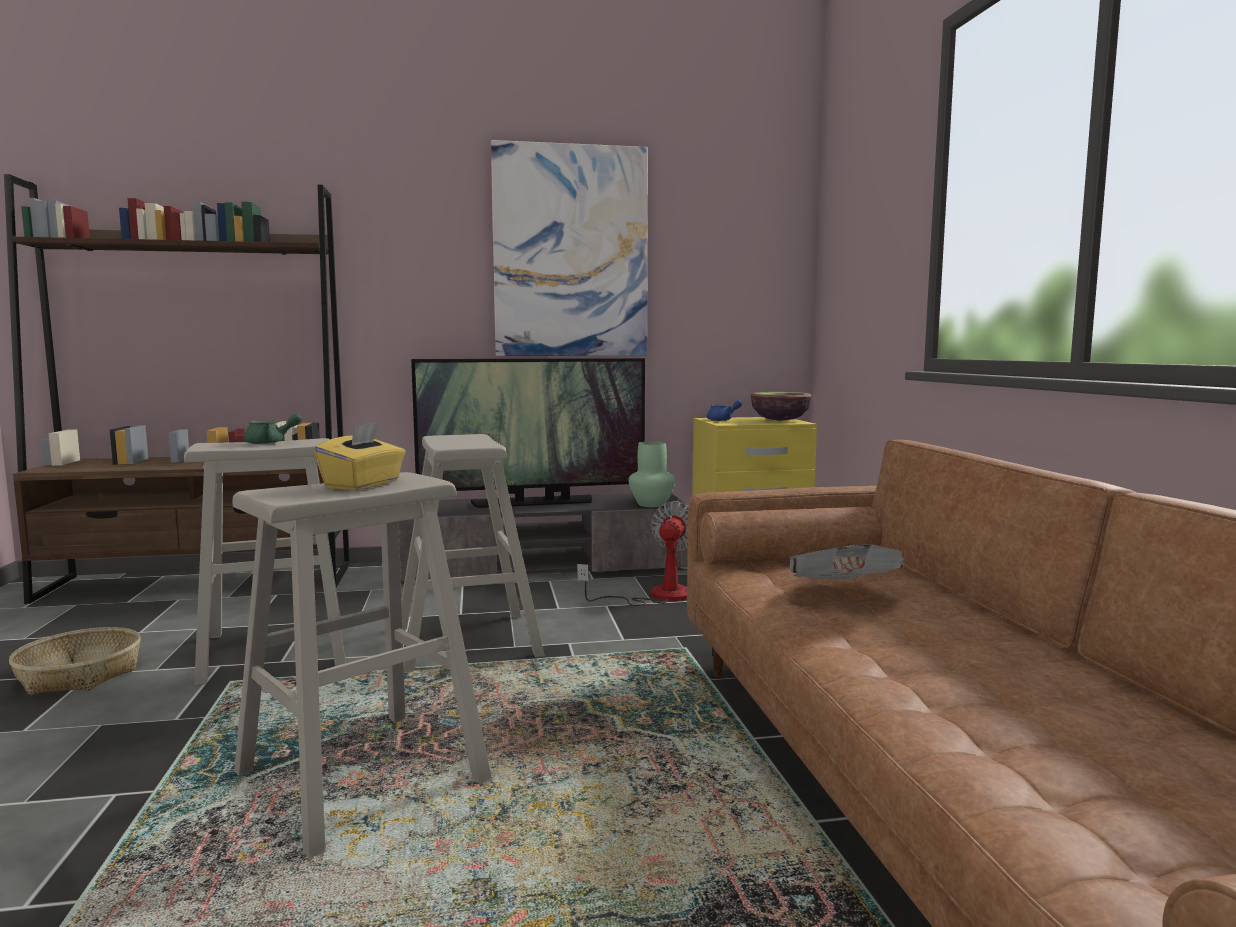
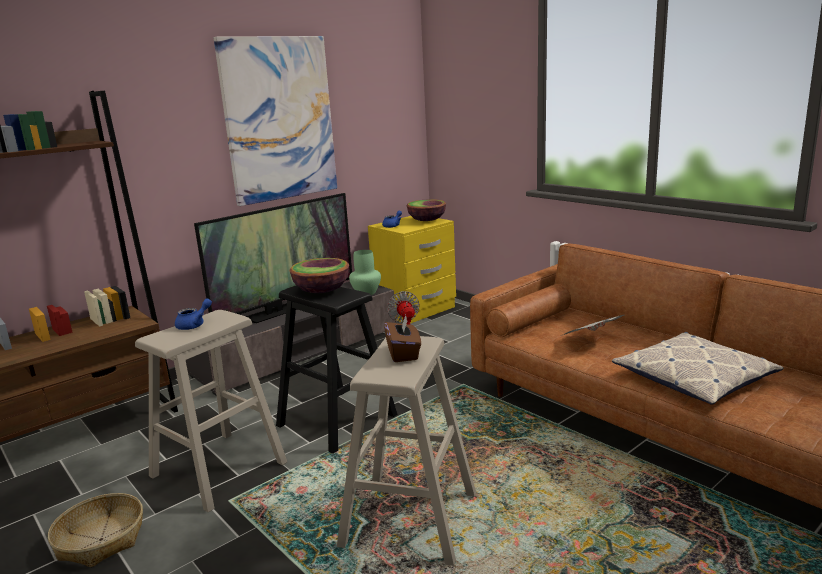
camera: 30 degrees left, 10 degrees up
(270, 442) = (194, 325): green teapot -> blue teapot
(363, 485) = (403, 353): yellow tissue box -> brown tissue box
(462, 440) = (322, 291): none -> bowl
(466, 641) = (336, 420): beige stool -> black stool
(950, 686) = (694, 378): none -> pillow

